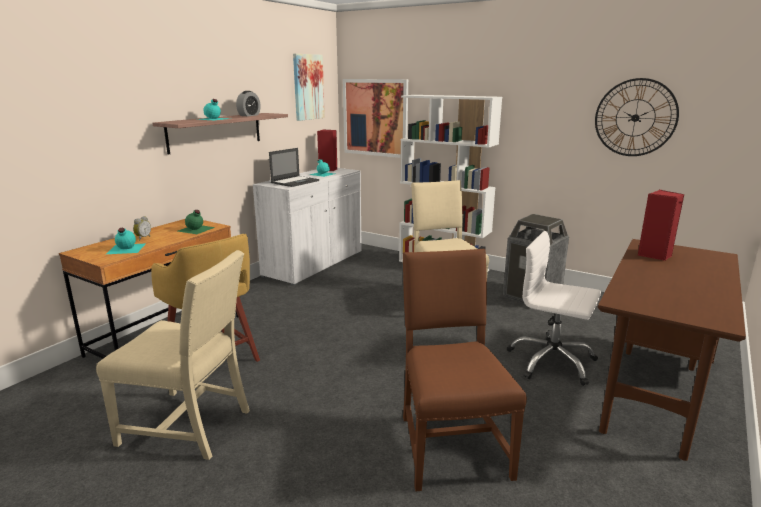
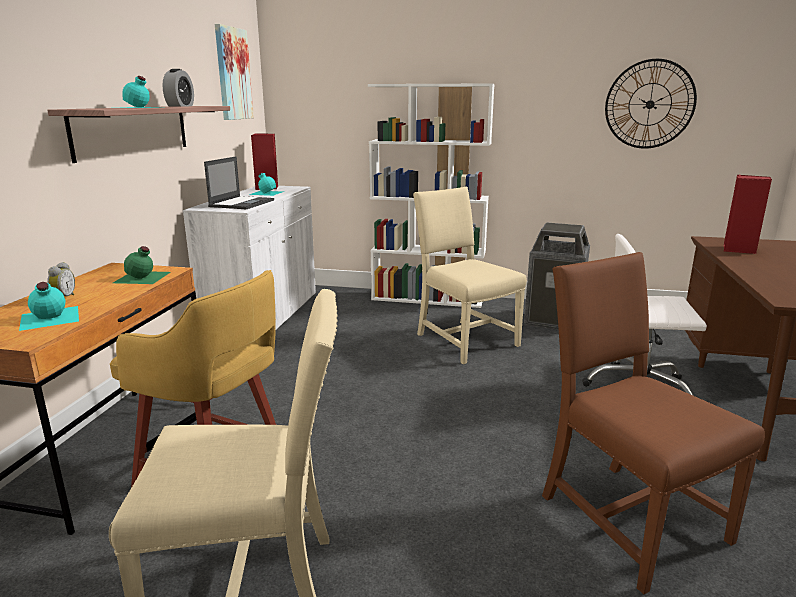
camera: 20 degrees left, 0 degrees up
(375, 117) = (320, 117): picture -> none

